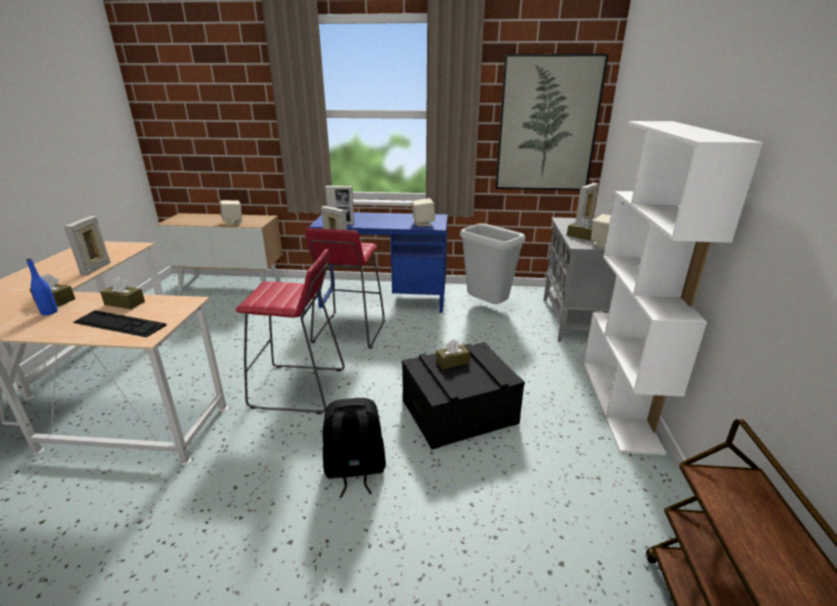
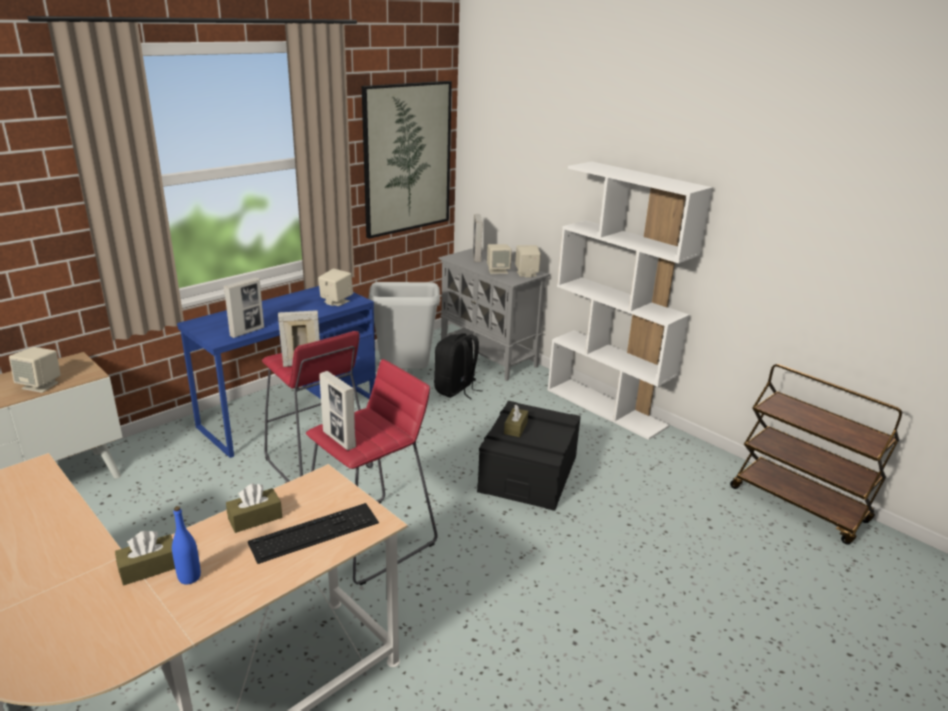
camera: 50 degrees left, 0 degrees up
(96, 269) = (74, 517): picture frame -> picture frame (339, 439)
(354, 470) = (533, 560): black backpack -> black backpack (456, 390)
(580, 236) = (498, 271): brown tissue box -> beige speaker

